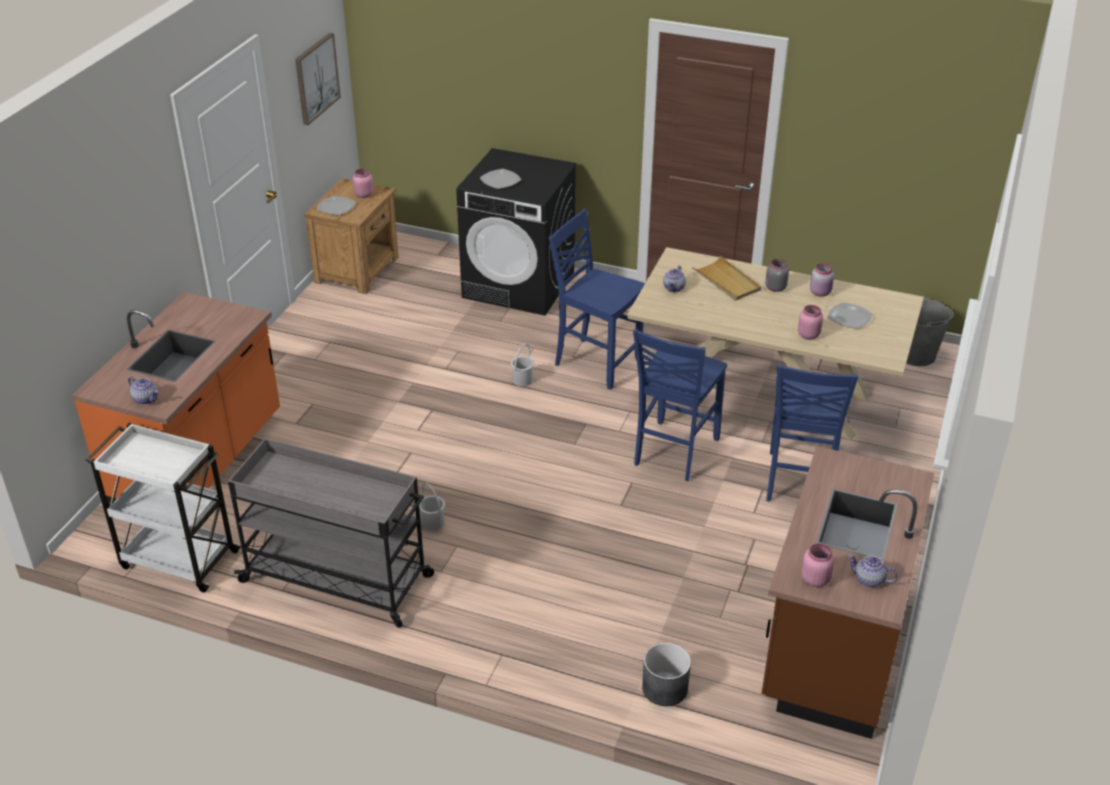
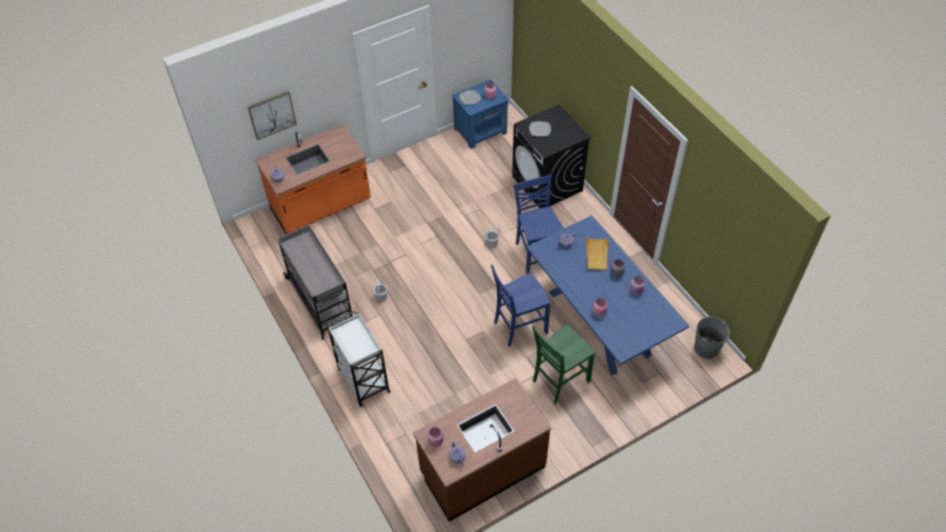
camera: 40 degrees right, 15 degrees up
(177, 559) = (273, 251): white cart -> white cart (363, 379)
(316, 78) = (478, 27): picture -> picture (272, 114)
(358, 269) = (481, 131): brown nightstand -> blue nightstand
(664, 688) = (392, 438): grey planter -> none
(766, 393) = (599, 322): beige dining table -> blue dining table
(798, 482) = (559, 381): blue chair -> green chair
(849, 318) = (632, 315): plate -> none

